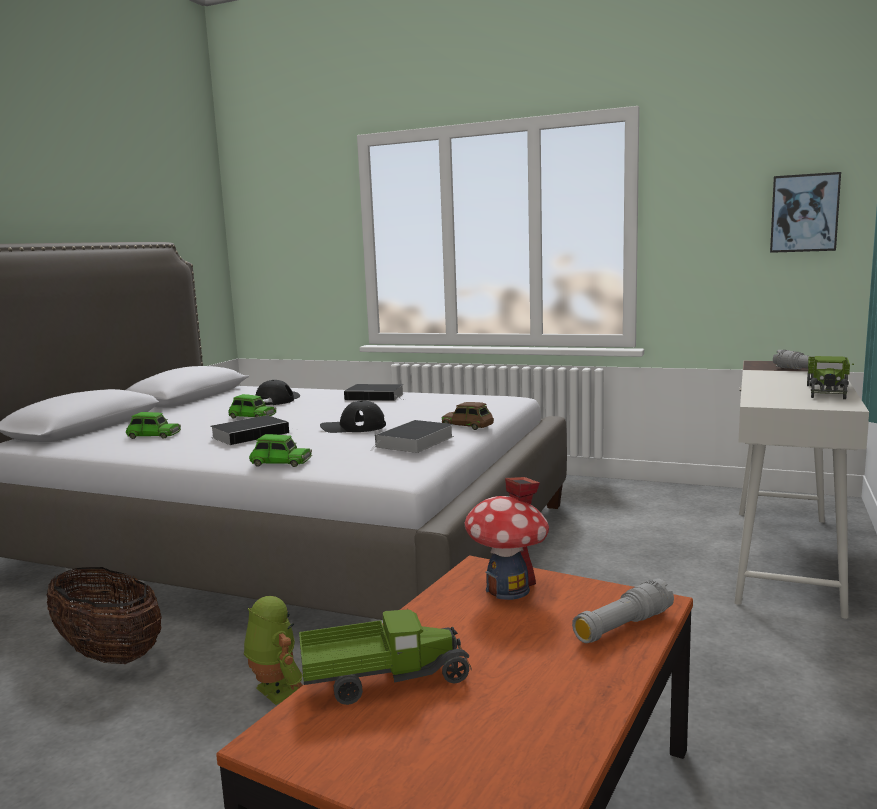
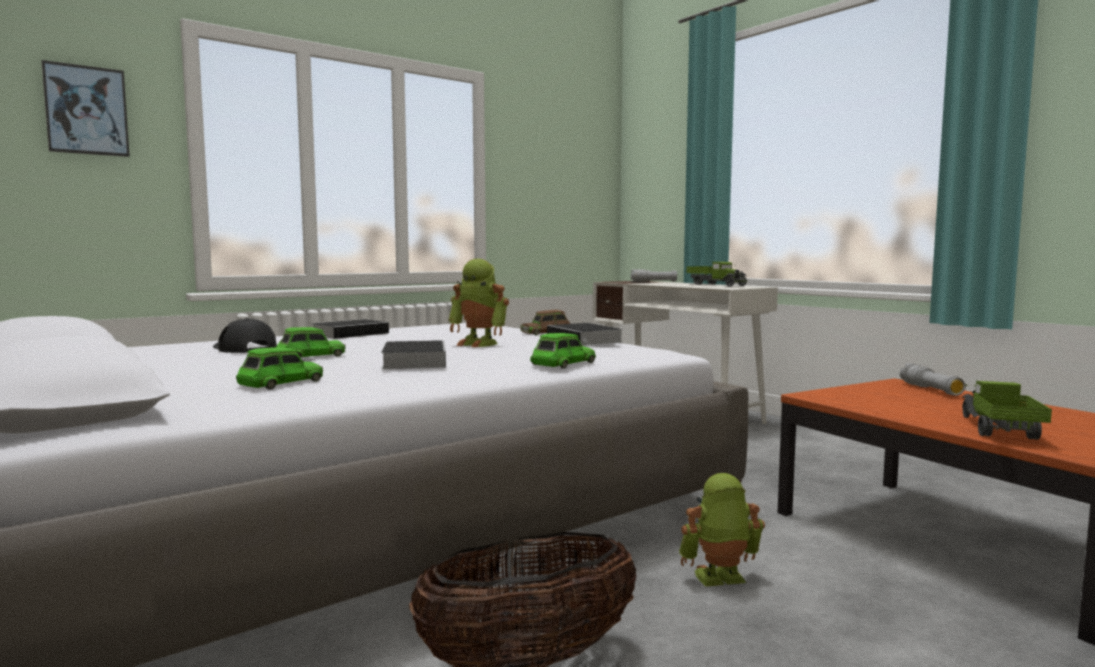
camera: 60 degrees left, 5 degrees down
(353, 427) = (479, 343): black cap -> toy robot
(508, 589) = (858, 396): toy house -> none
(804, 213) = (584, 179): picture -> picture (86, 110)

